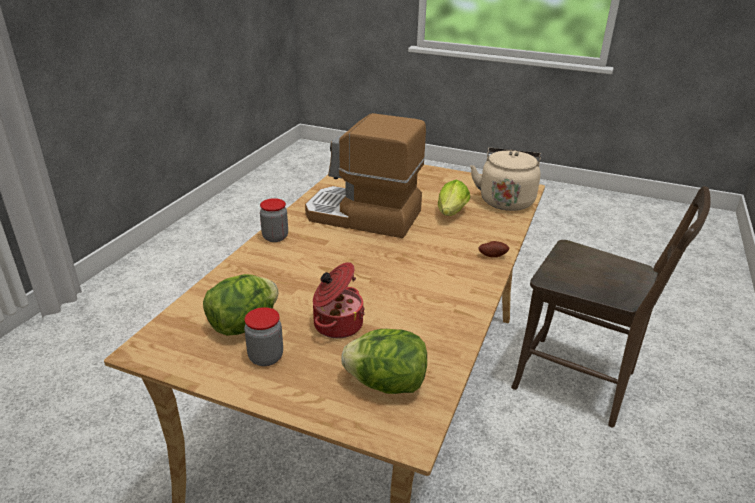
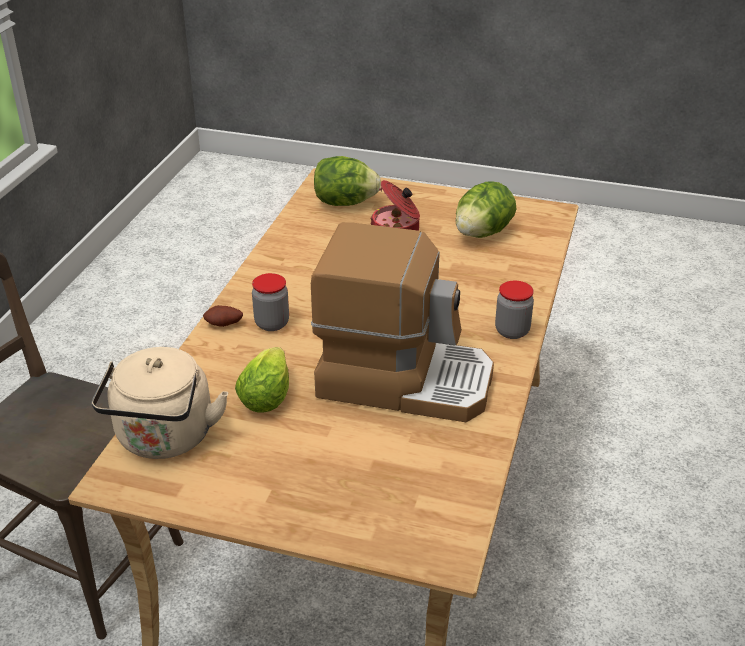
camera: 175 degrees right, 5 degrees up
(266, 357) = (447, 212): jar -> jar (272, 323)

